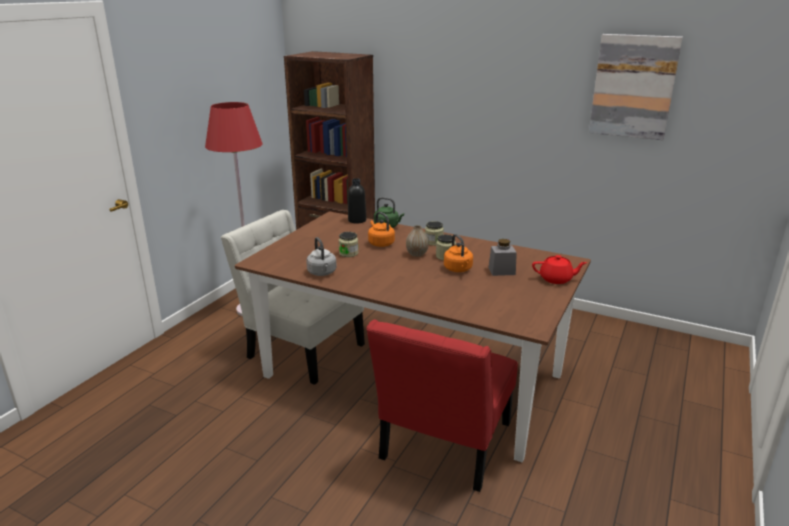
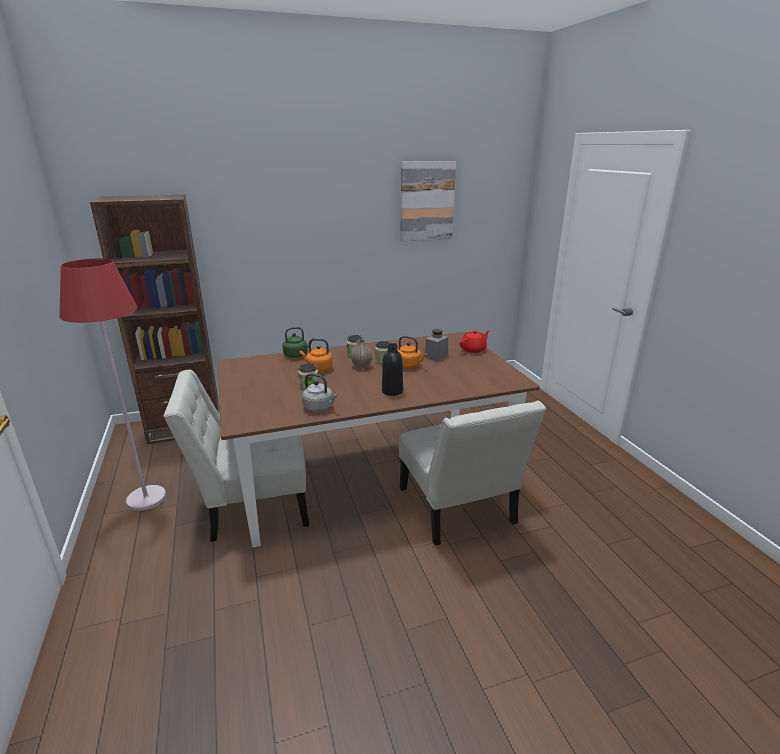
camera: 45 degrees left, 0 degrees up
(357, 220) = (261, 359): black bottle -> black bottle (392, 391)
(443, 446) = (458, 510): red chair -> white chair

